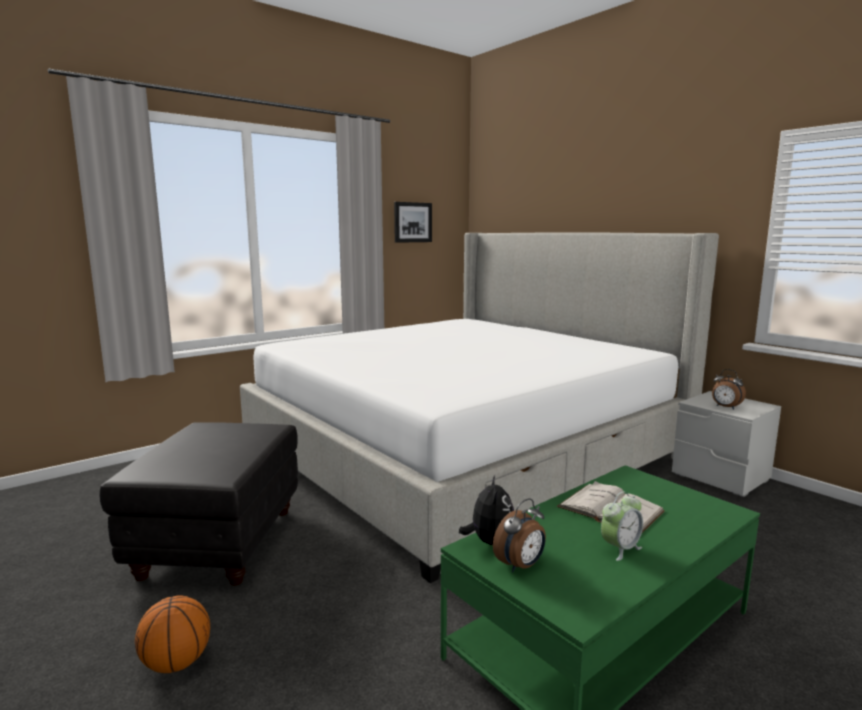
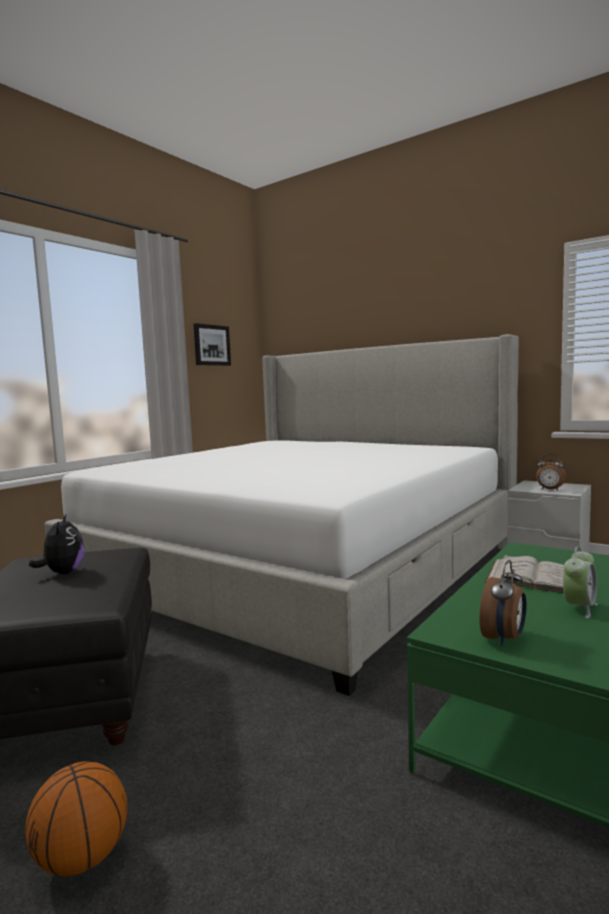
camera: 15 degrees left, 5 degrees down
(489, 541) = (451, 622): plush toy -> plush toy (63, 573)

